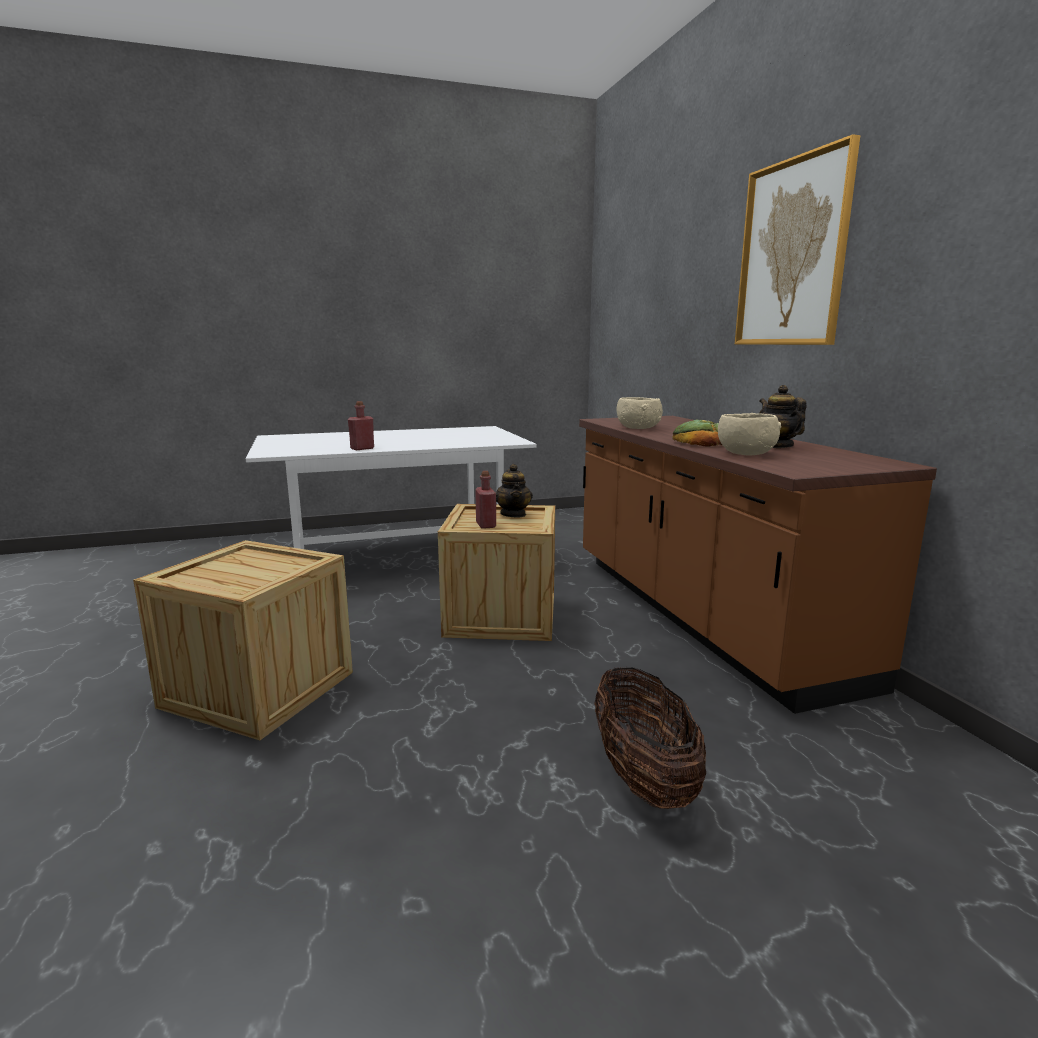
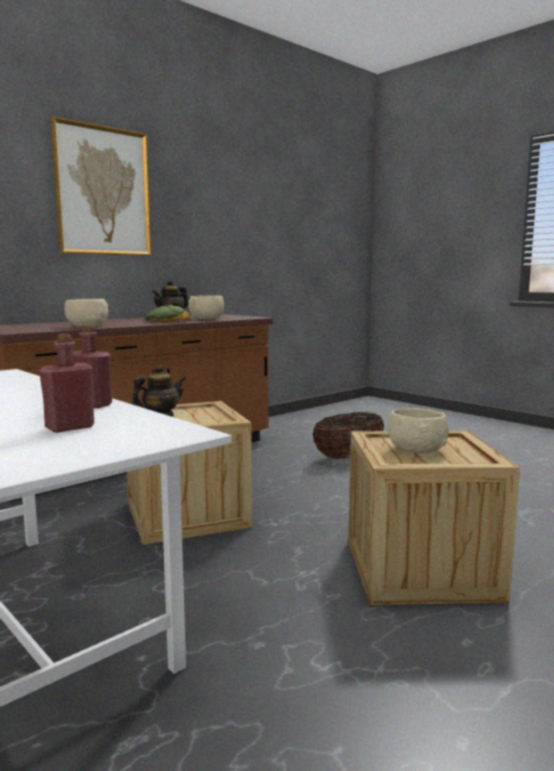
camera: 115 degrees left, 5 degrees down
(253, 567) = (417, 450): none -> beige bowl
(486, 525) = (206, 418): red bottle -> red bottle (70, 427)

